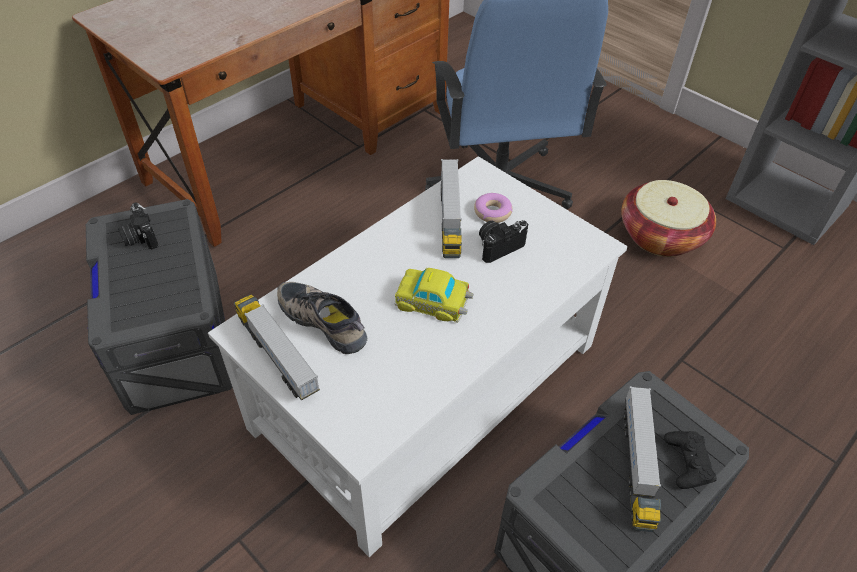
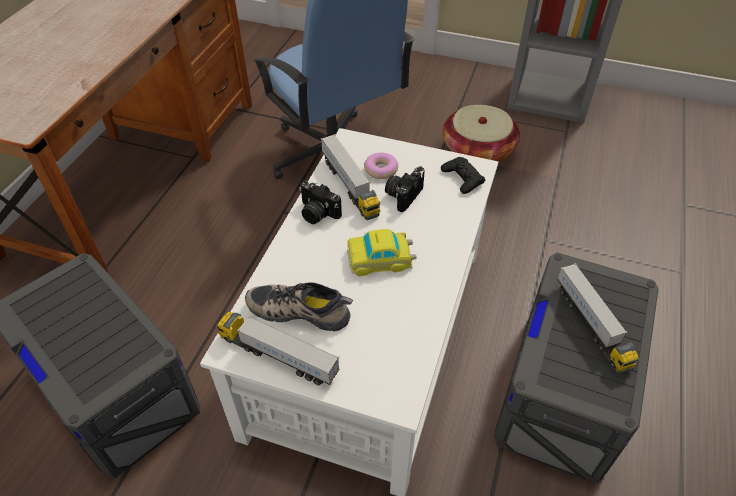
camera: 25 degrees left, 0 degrees up
(140, 237) = (55, 306): camera -> camera (317, 213)
(687, 462) = (623, 308): black game controller -> black game controller (462, 178)

